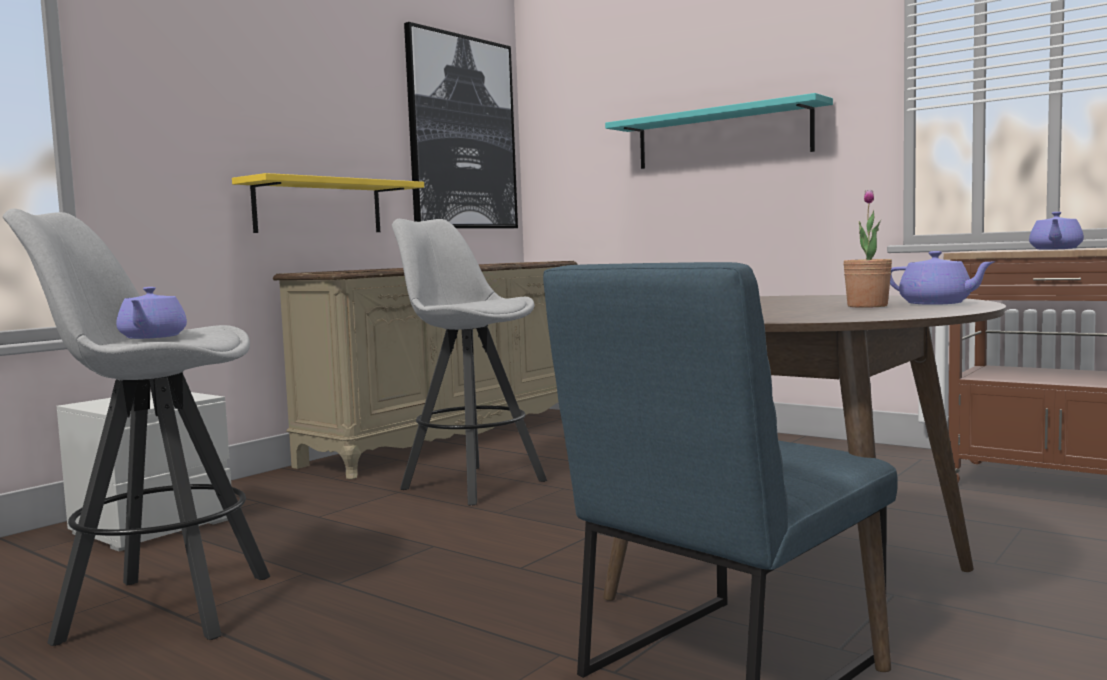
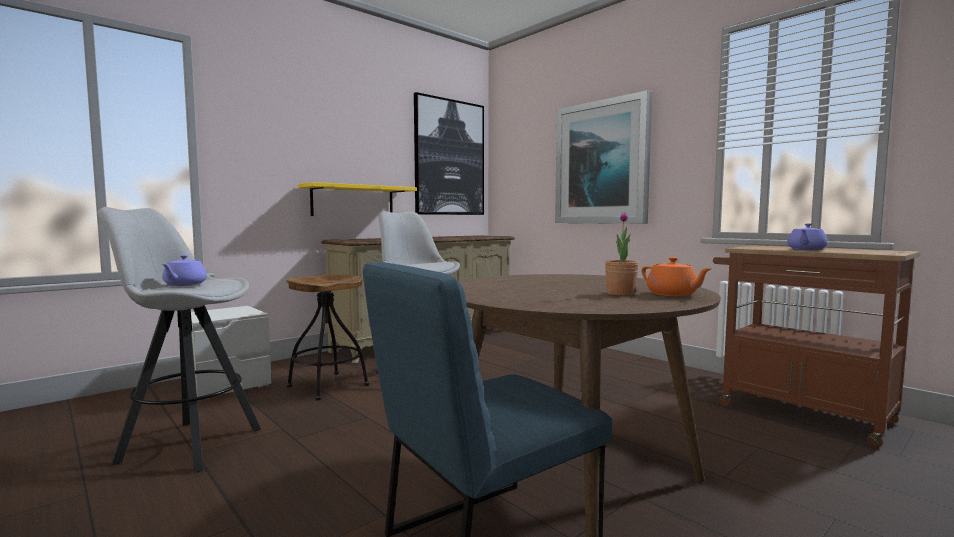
camera: 10 degrees right, 0 degrees up
(333, 511) = (328, 385): none -> brown stool
(722, 136) = (602, 163): turquoise shelf -> picture
(937, 303) = (673, 294): purple teapot -> orange teapot

